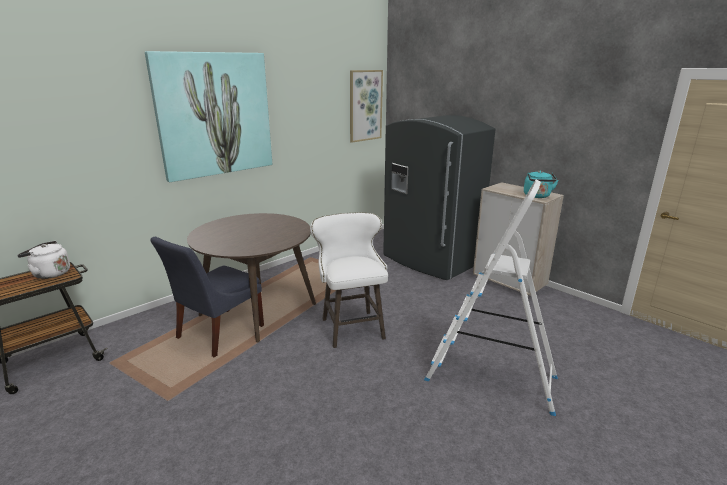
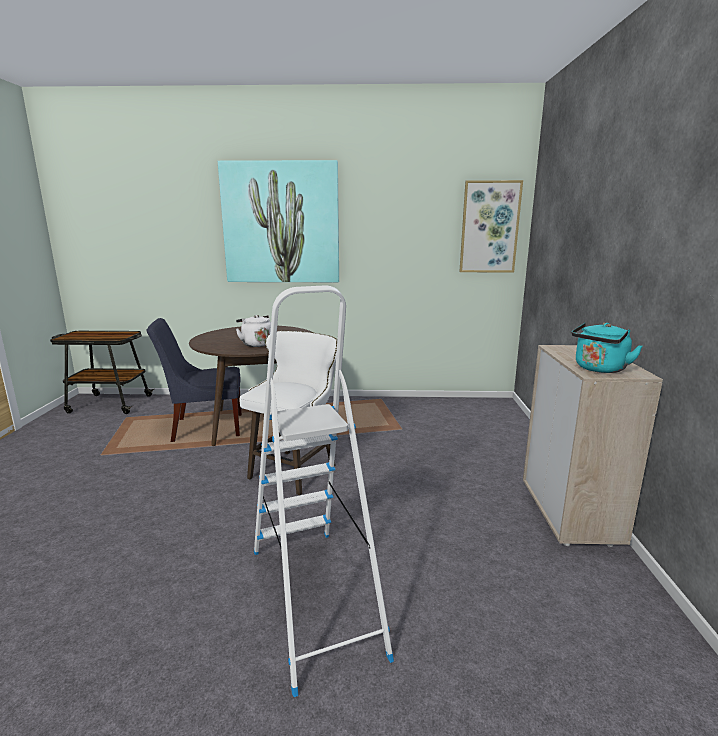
camera: 45 degrees right, 5 degrees down
(49, 274) = (117, 335): white kettle -> white kettle (256, 344)
(429, 261) = (502, 447): grey fridge -> none

